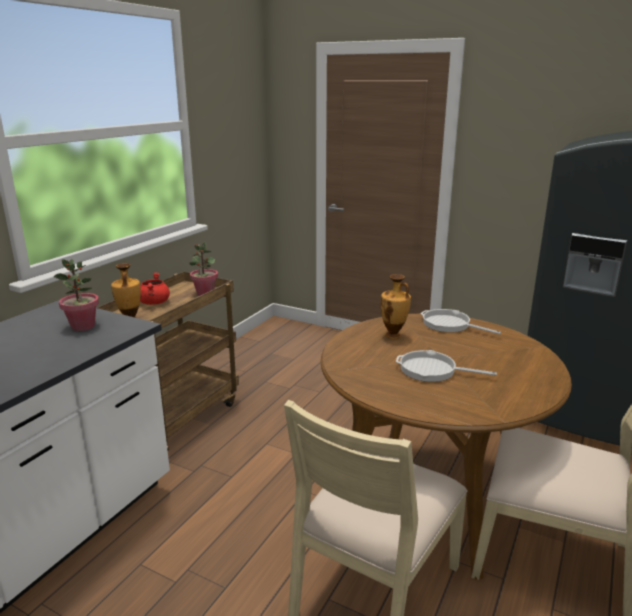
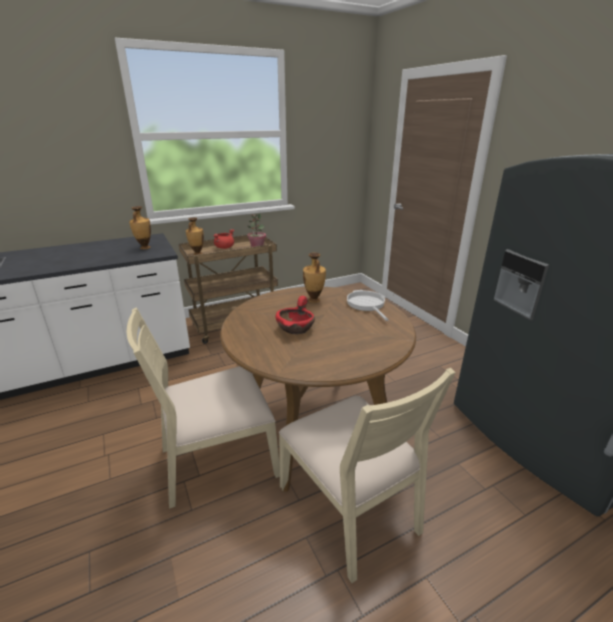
camera: 35 degrees right, 5 degrees up
(83, 326) = (144, 248): potted plant -> vase
(432, 370) = (296, 328): frying pan -> red bowl

